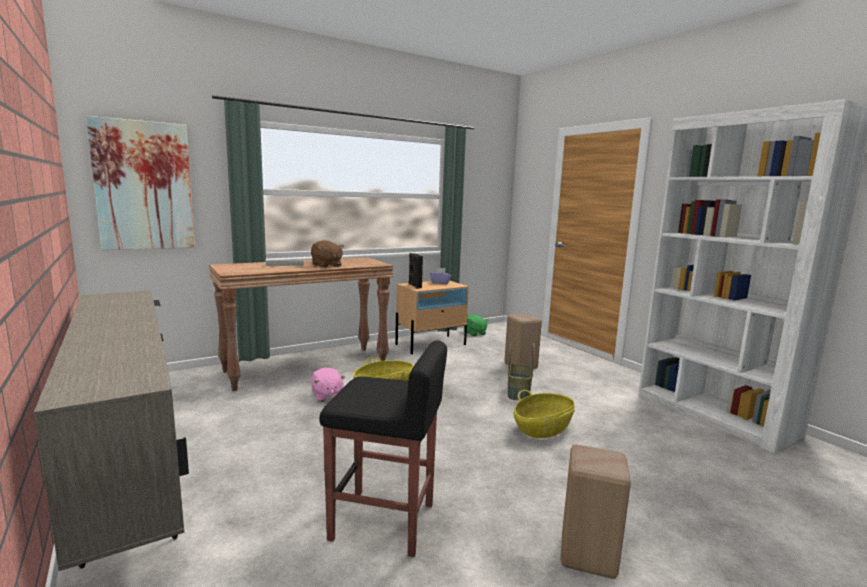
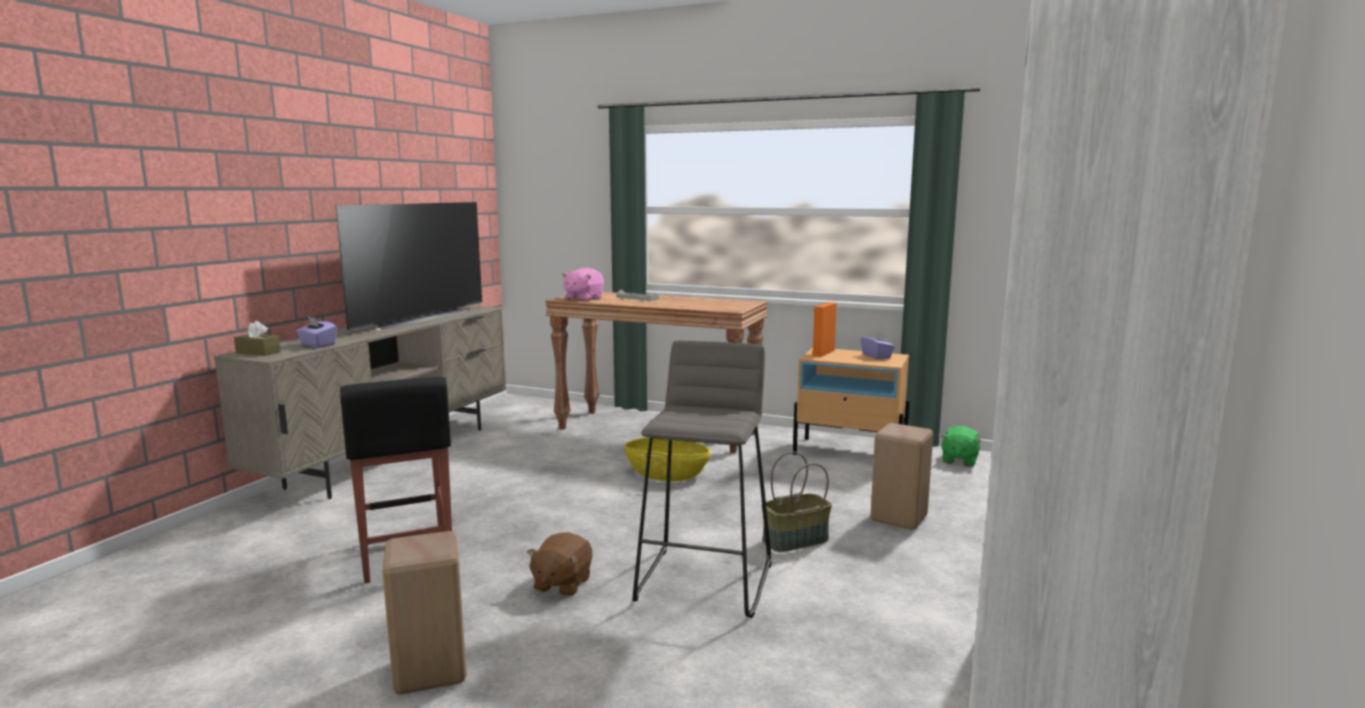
camera: 55 degrees right, 0 degrees up
(94, 387) = (258, 352): none -> brown tissue box
(111, 314) = (416, 319): none -> television
(133, 359) = (317, 345): none -> purple tissue box
(144, 186) = (549, 206): picture -> none
(326, 265) = (669, 304): brown plush toy -> brown plush toy (561, 584)
(327, 396) = (607, 459): pink plush toy -> pink plush toy (583, 299)
(414, 286) = (822, 353): black speaker -> orange speaker
(543, 428) = (705, 581): basket -> grey stool

